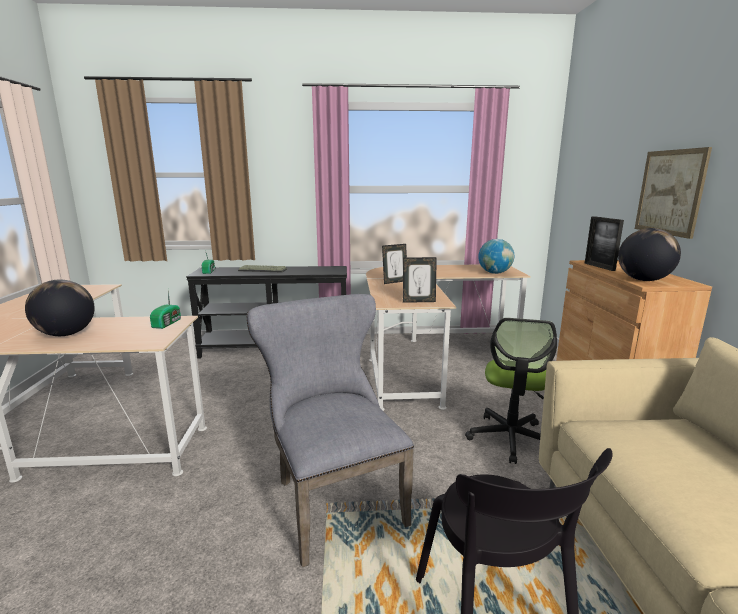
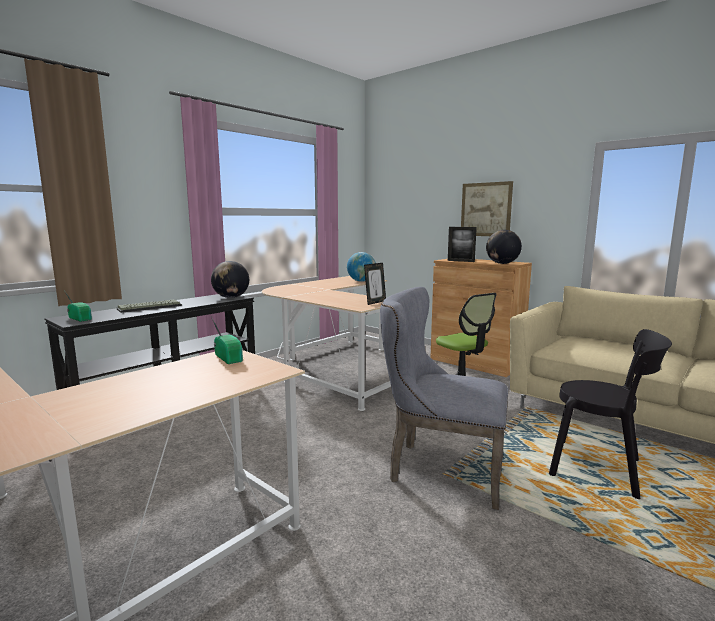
camera: 45 degrees left, 5 degrees down
(66, 334) = (138, 396): globe -> globe (231, 297)
(394, 282) = (314, 295): picture frame -> none

